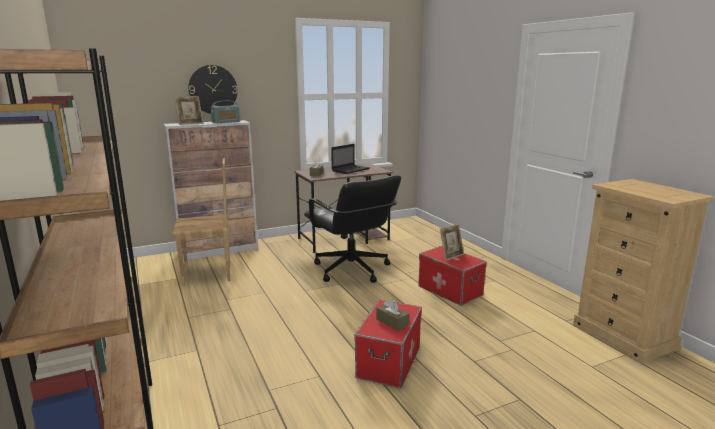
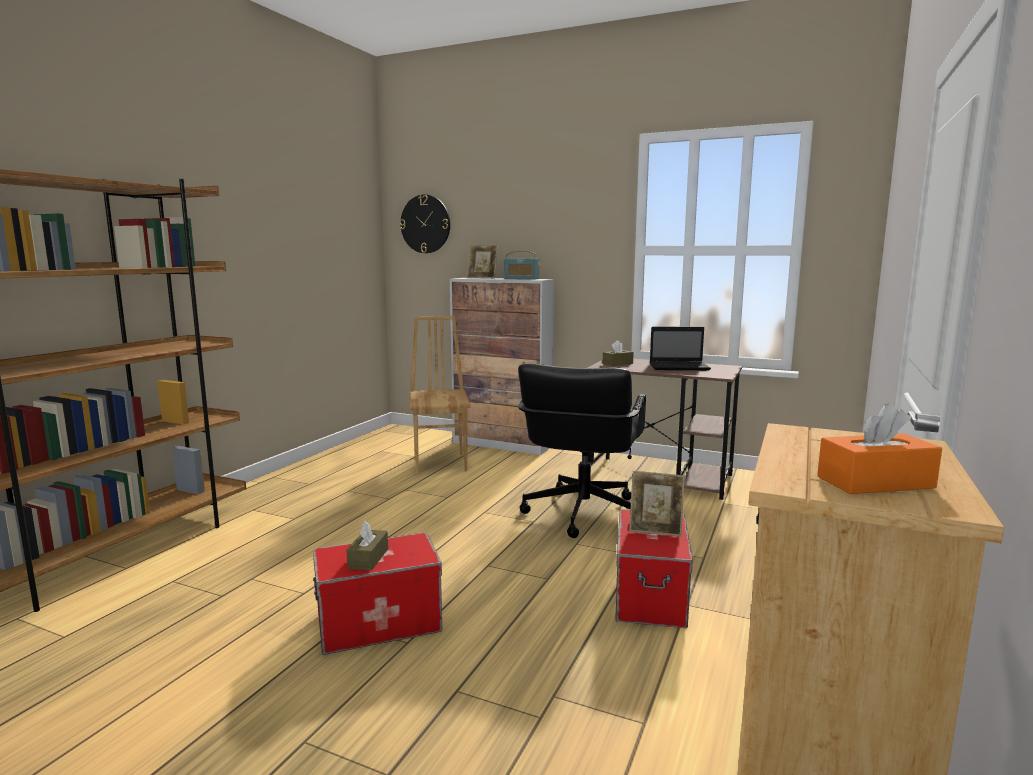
camera: 50 degrees right, 5 degrees down
(208, 275) = (441, 463): brown chair -> brown chair turned 135 degrees counterclockwise
(213, 89) = (523, 238): wall clock -> wall clock (425, 224)
(672, 193) = (875, 482): none -> orange tissue box

